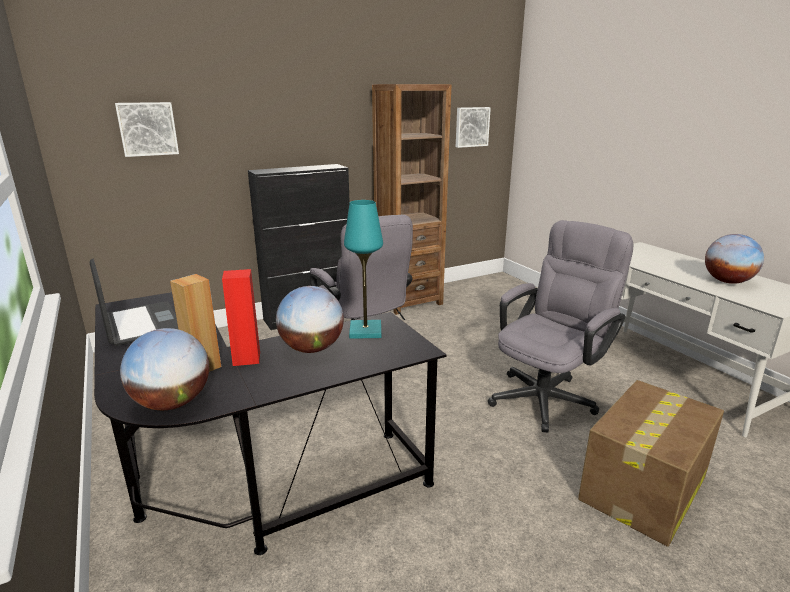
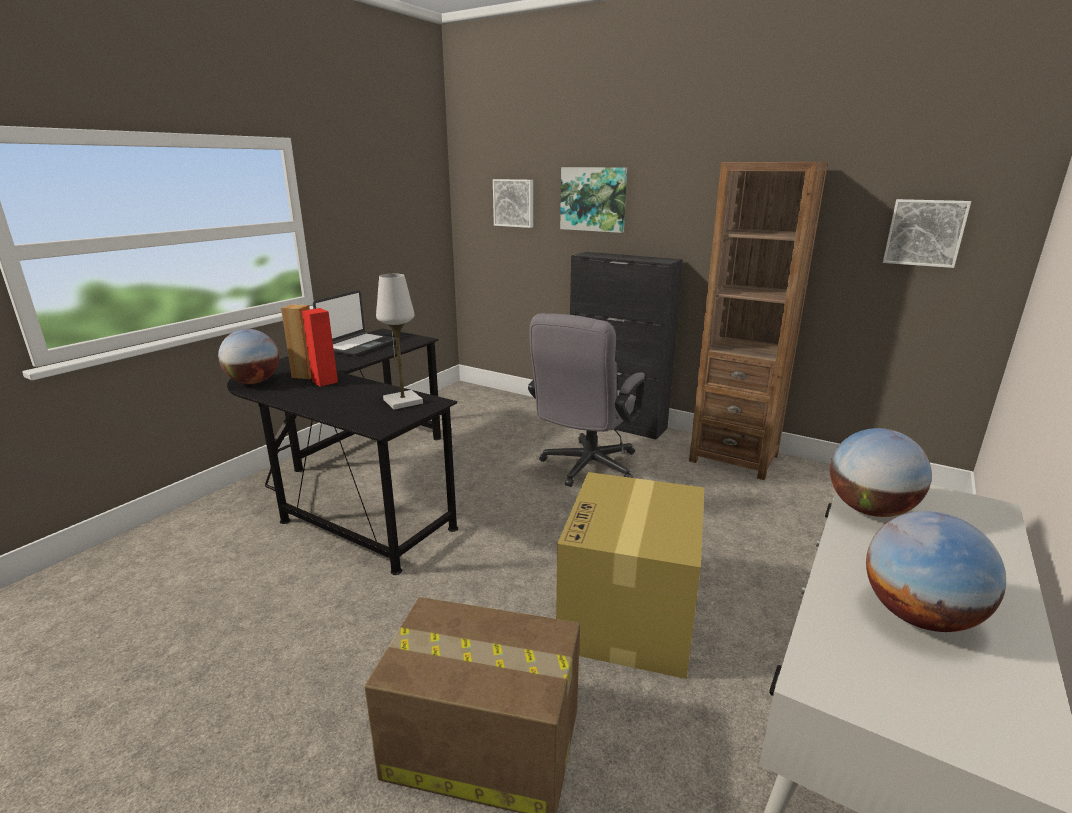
camera: 60 degrees right, 0 degrees up
(246, 119) = (593, 199): none -> picture
(312, 348) = (355, 394): globe -> globe (869, 510)
(365, 331) = (403, 402): turquoise table lamp -> white table lamp
(548, 395) = (629, 616): grey office chair -> cardboard box

